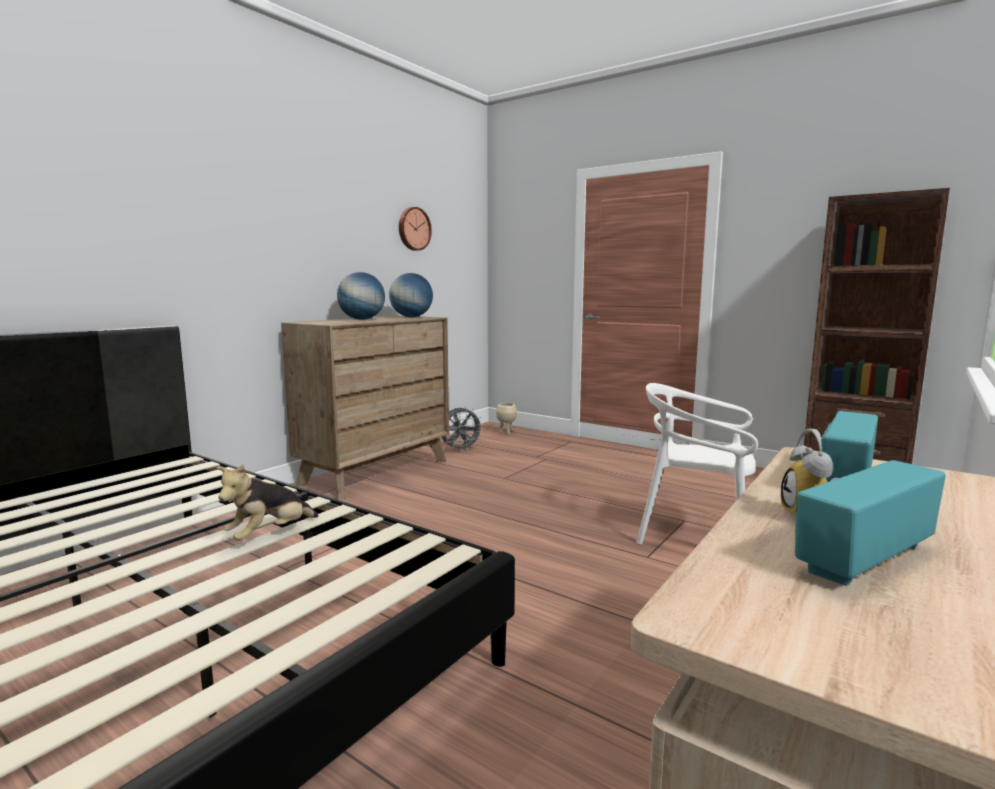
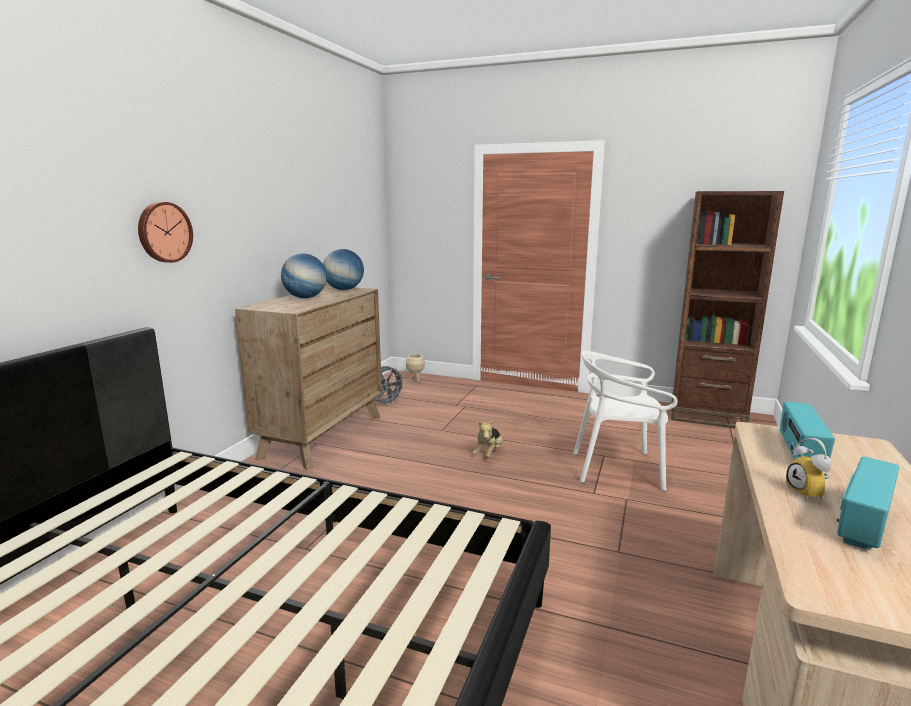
camera: 15 degrees left, 5 degrees up
(269, 535) = (335, 532): plush toy -> plush toy (489, 453)
(413, 229) = (331, 201): wall clock -> wall clock (164, 232)

